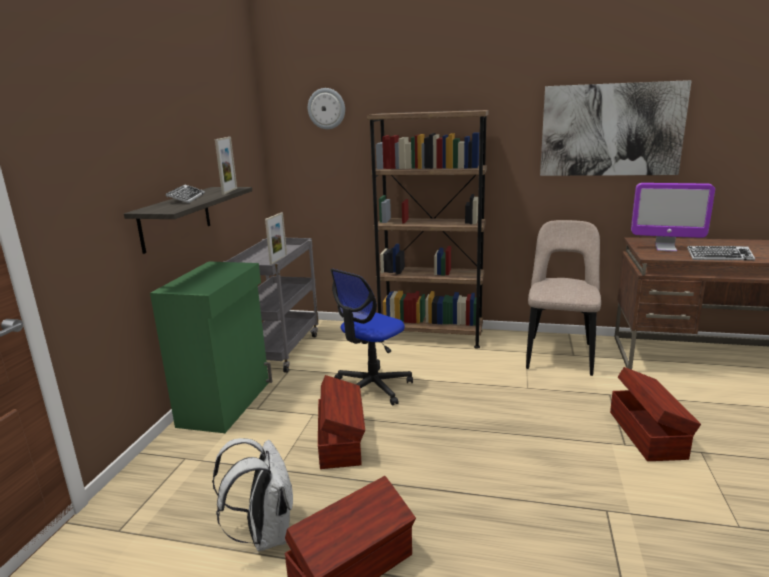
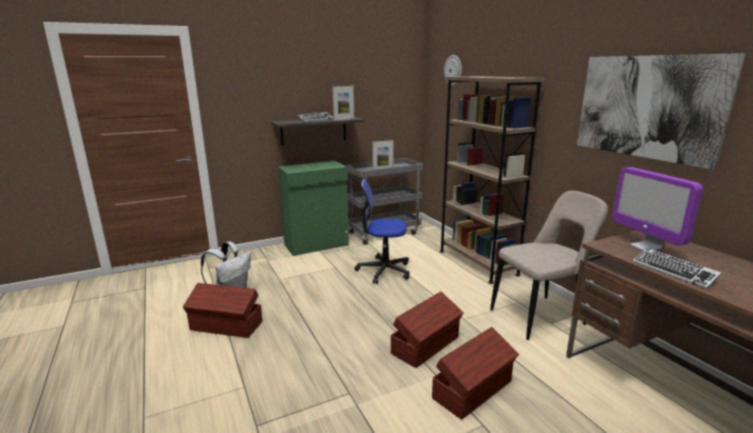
camera: 50 degrees right, 0 degrees up
(341, 440) = (320, 283): brown storage box -> brown storage box (426, 345)

